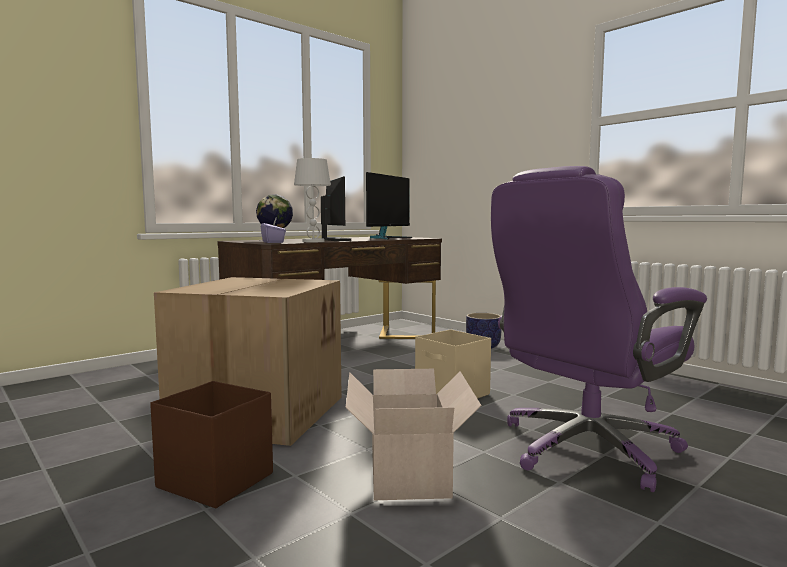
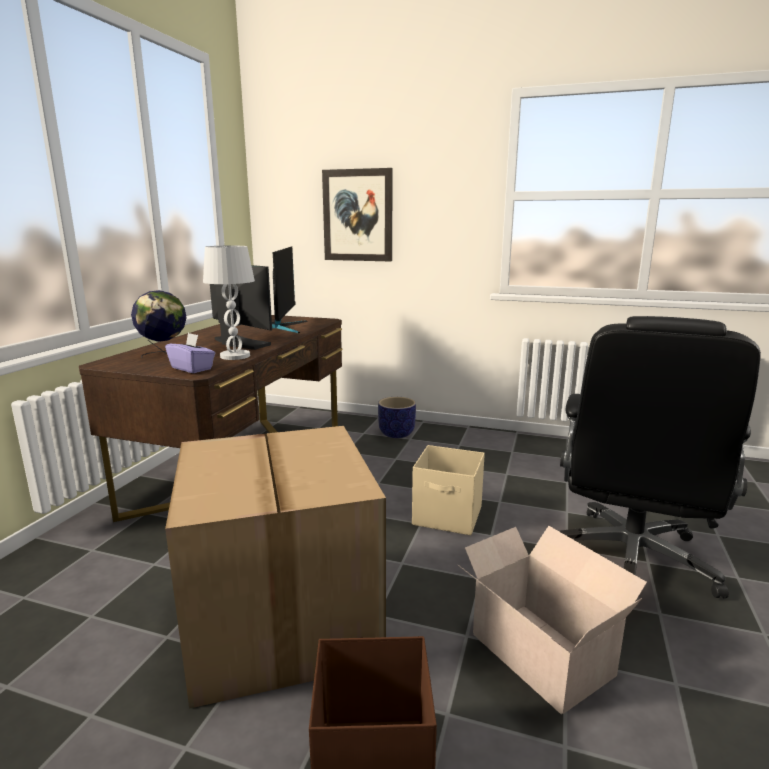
camera: 30 degrees left, 10 degrees up
(473, 154) = (358, 215): none -> picture
(585, 449) = (630, 561): purple office chair -> black office chair

